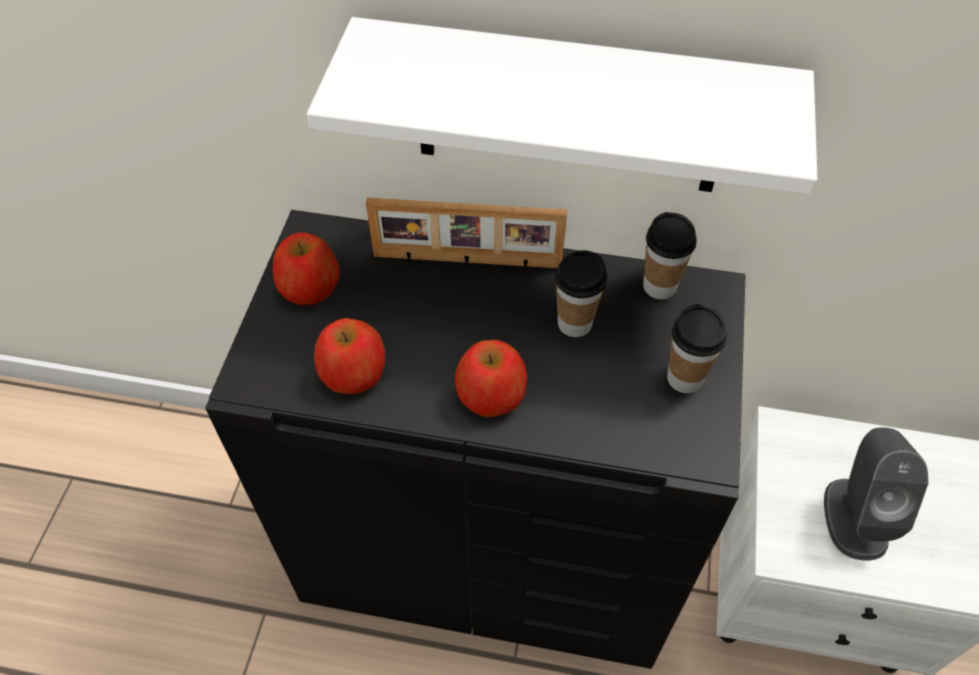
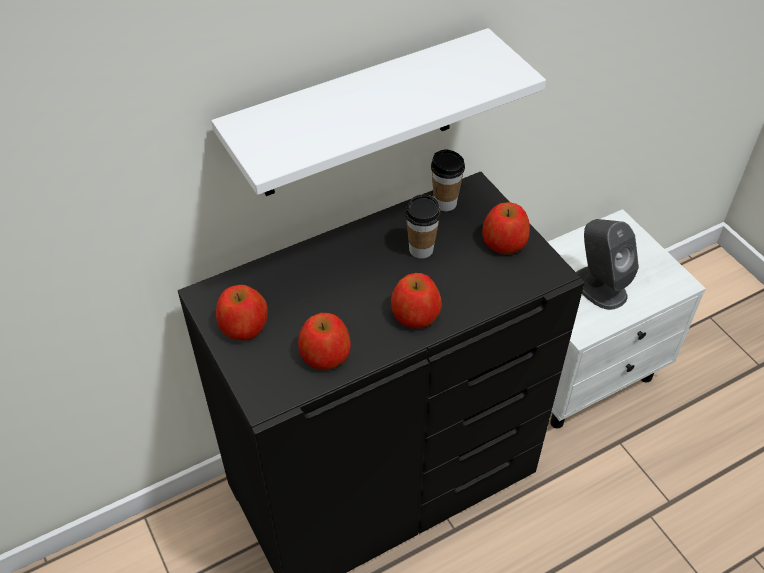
camera: 40 degrees left, 5 degrees down
(467, 262) = (325, 253): picture frame -> none
(684, 378) = (504, 242): cup -> apple

